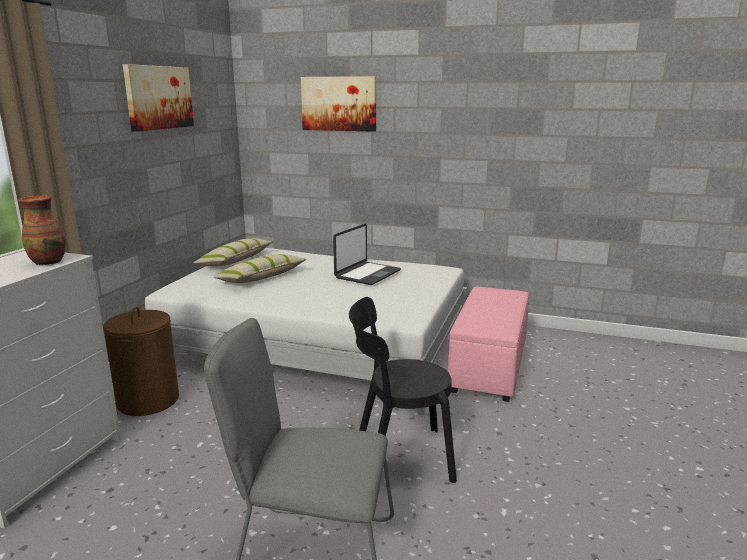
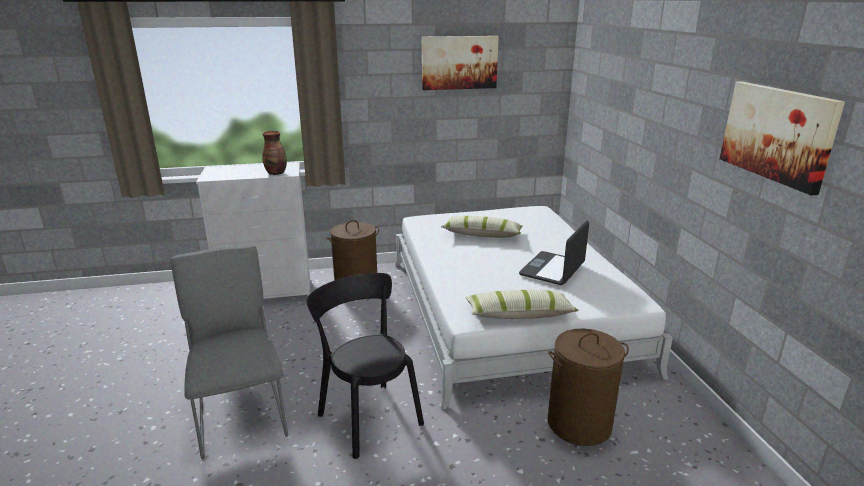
camera: 60 degrees right, 5 degrees up
(235, 261) = (502, 214): pillow -> pillow (519, 314)
(339, 103) = (627, 81): picture -> picture (777, 134)
(367, 274) = (553, 269): laptop -> laptop turned 120 degrees clockwise
(489, 366) = (579, 424): pink ottoman -> brown laundry basket

